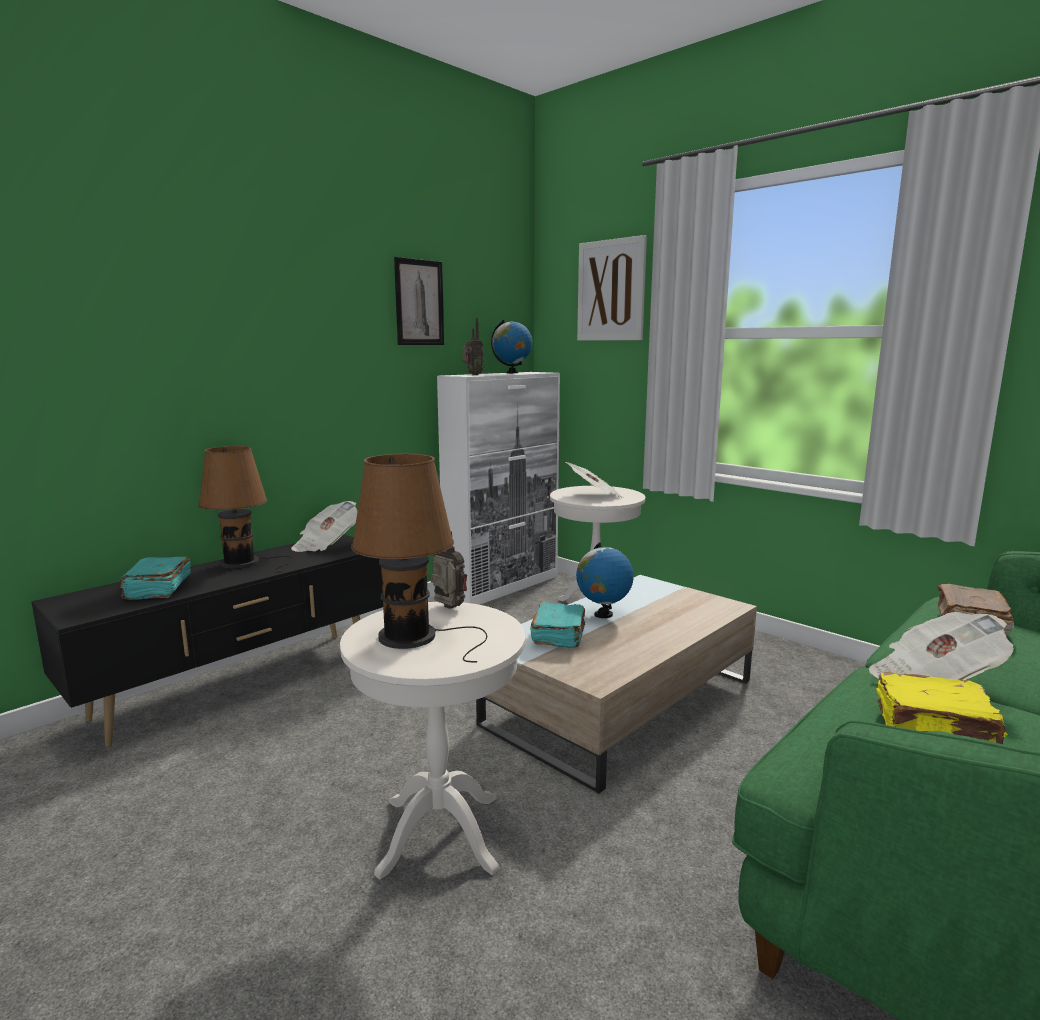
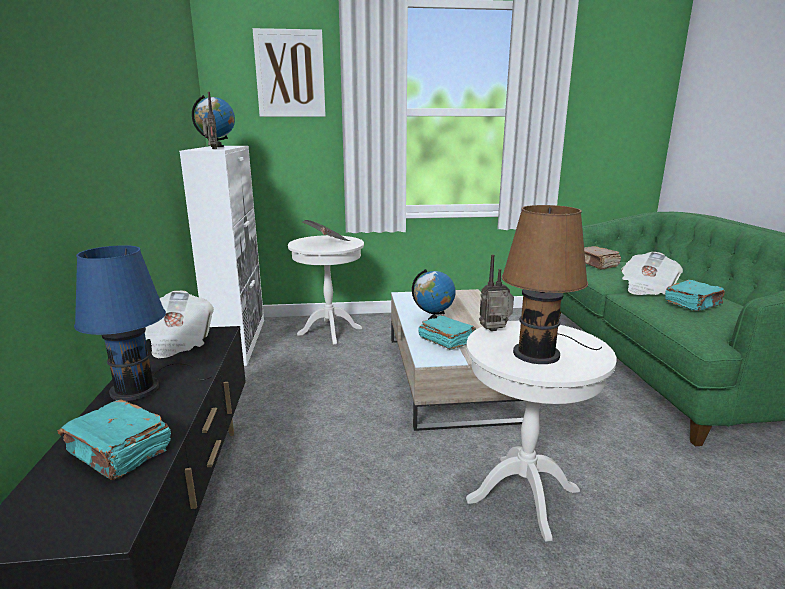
camera: 50 degrees left, 5 degrees up
(244, 563) = (140, 387): brown table lamp -> blue table lamp
(419, 302) = (154, 71): picture -> none
(935, 729) = (693, 304): yellow book -> turquoise book

